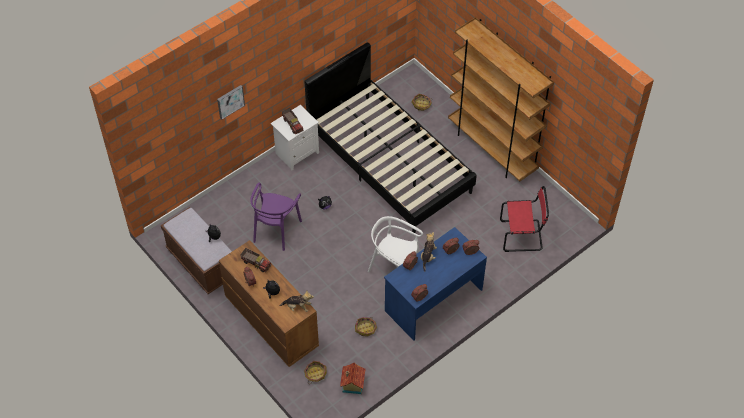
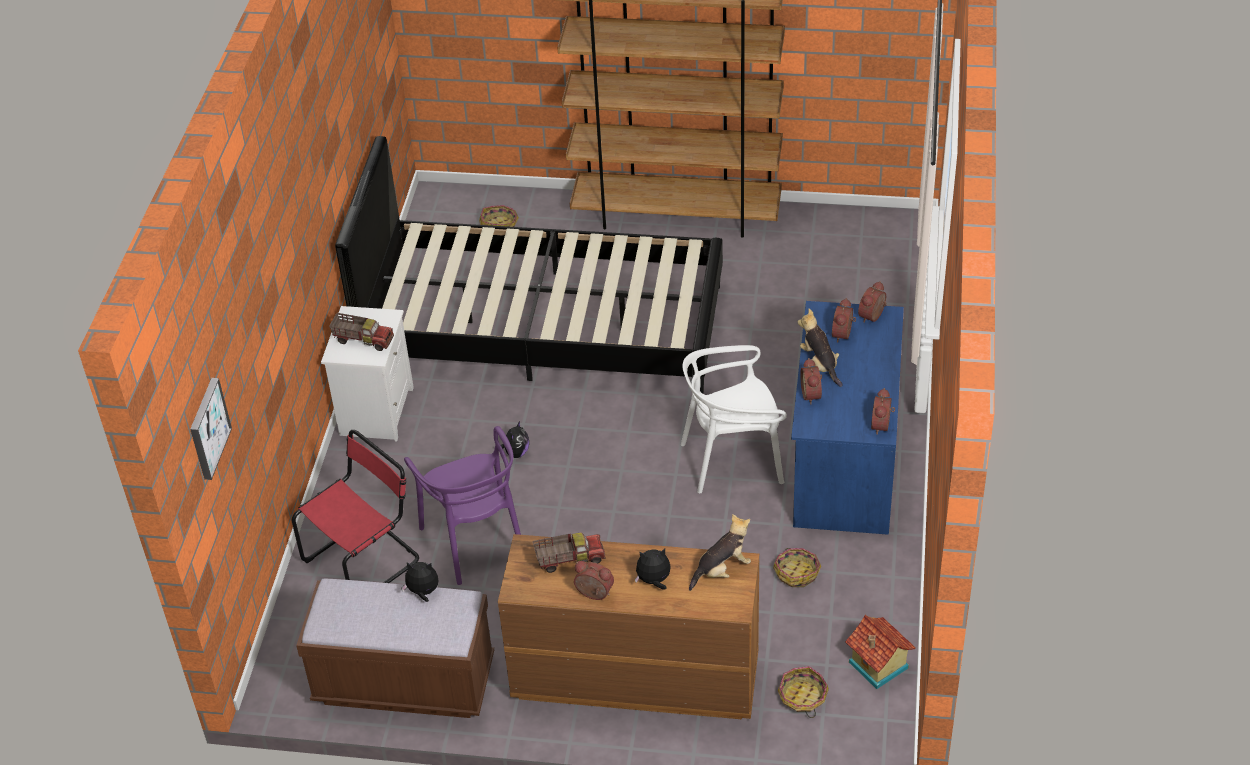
camera: 40 degrees left, 10 degrees down
(230, 101) = (268, 322): picture -> picture (207, 428)
(522, 235) = (860, 290): red chair -> red chair (365, 559)

